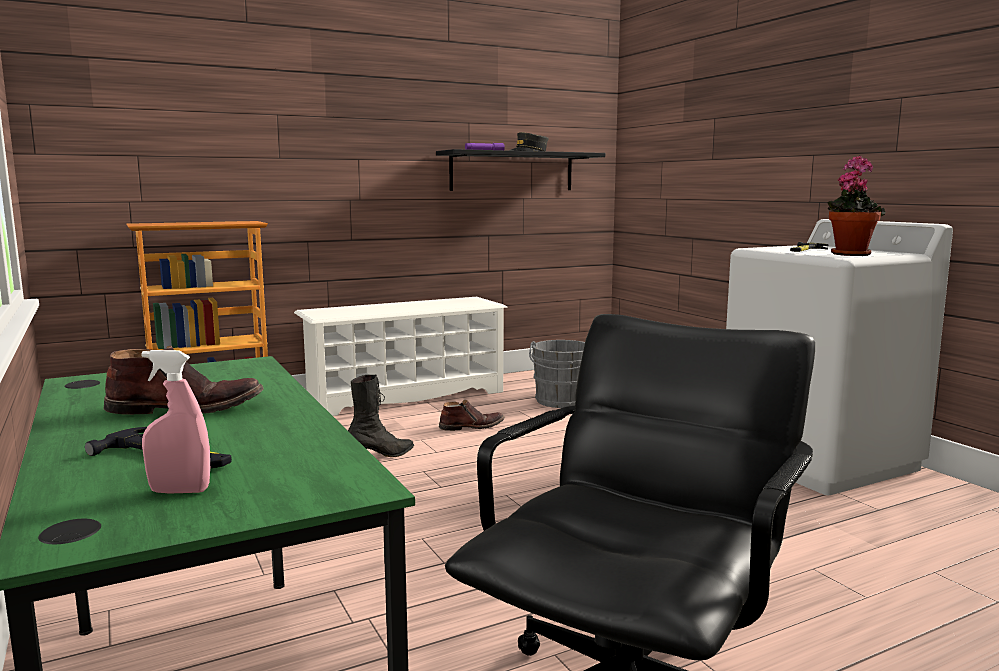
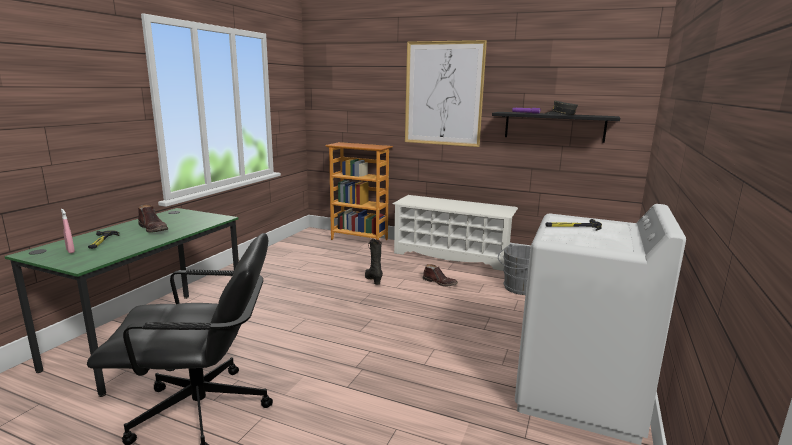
camera: 50 degrees right, 5 degrees up
(346, 122) = (443, 94): none -> picture
(382, 456) = (373, 280): black boot -> black boot turned 120 degrees counterclockwise
(849, 254) = (576, 238): potted plant -> none

